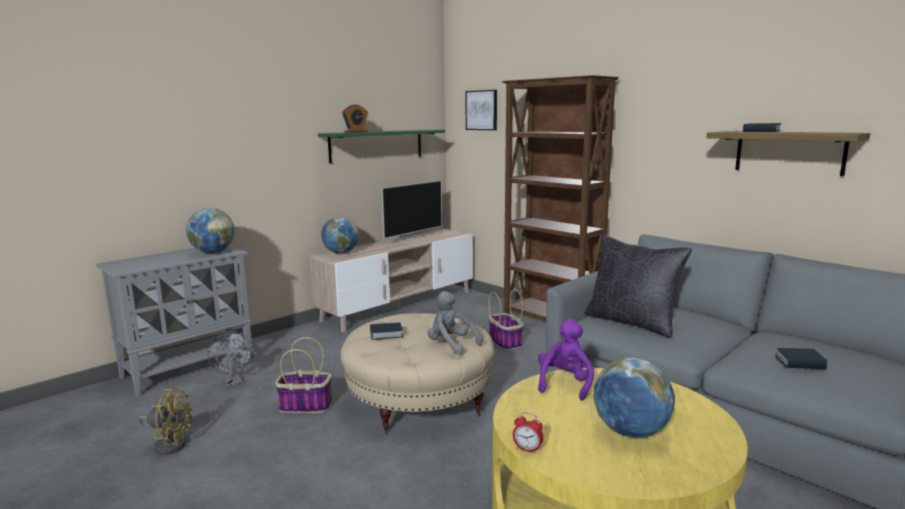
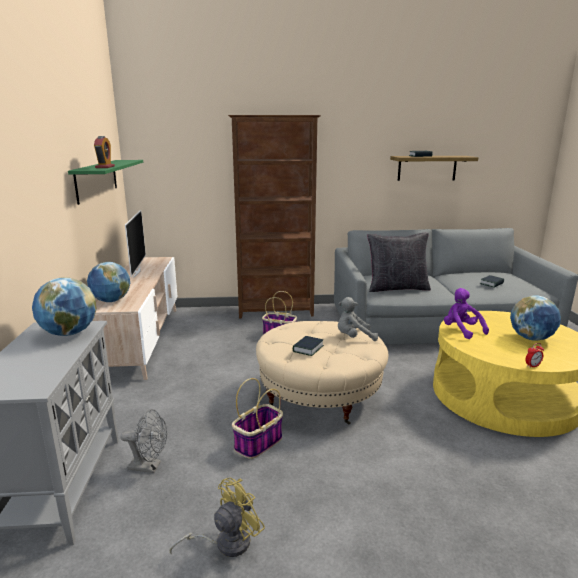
camera: 50 degrees left, 5 degrees up
(482, 110) = (172, 140): picture -> none

